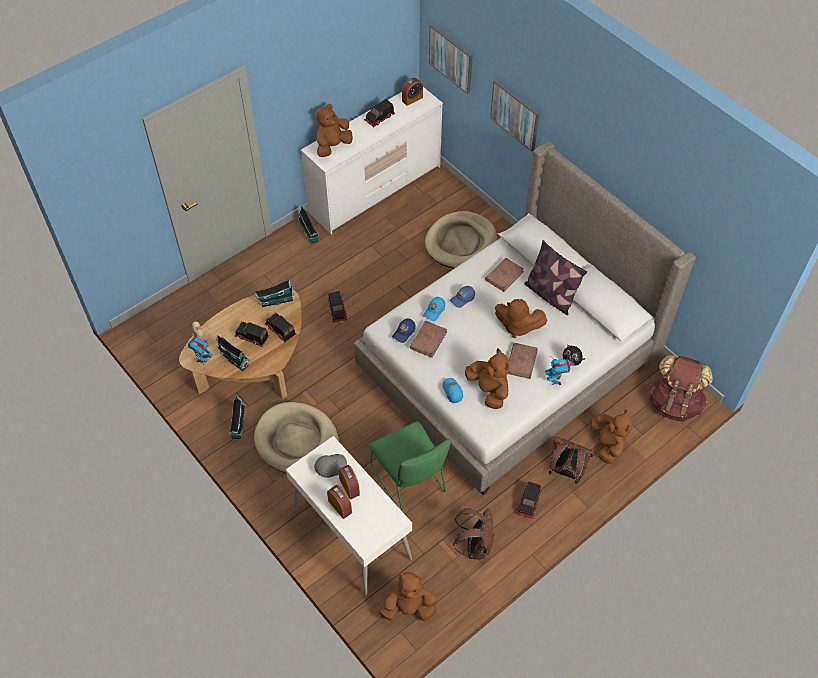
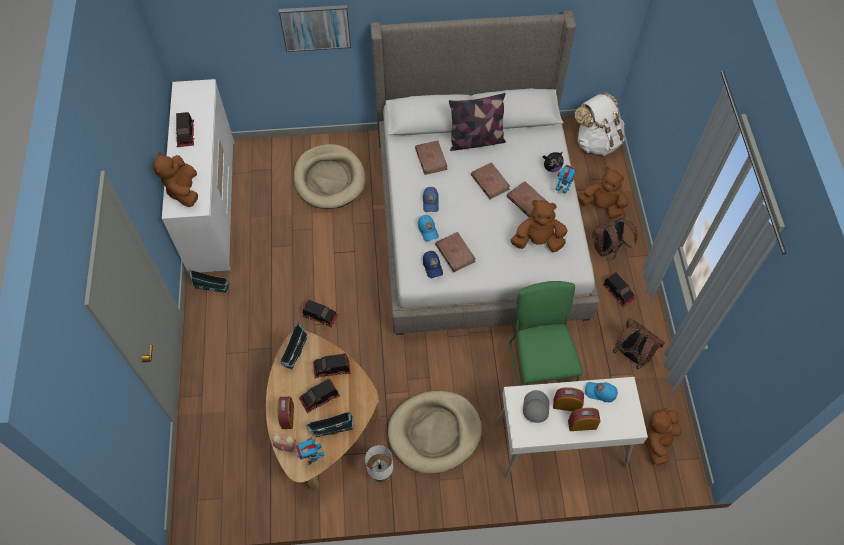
camera: 55 degrees left, 5 degrees up
(238, 425) = (380, 474): toy house -> table lamp
(410, 481) = (539, 366): green chair -> green chair turned 105 degrees counterclockwise
(412, 99) = (188, 97): alarm clock -> alarm clock (287, 416)
(451, 58) = (208, 27): picture -> none
(452, 391) = (520, 268): blue cap -> blue cap (600, 392)
(517, 326) = (490, 182): brown plush toy -> brown book
(674, 403) = (596, 141): brown backpack -> white backpack

